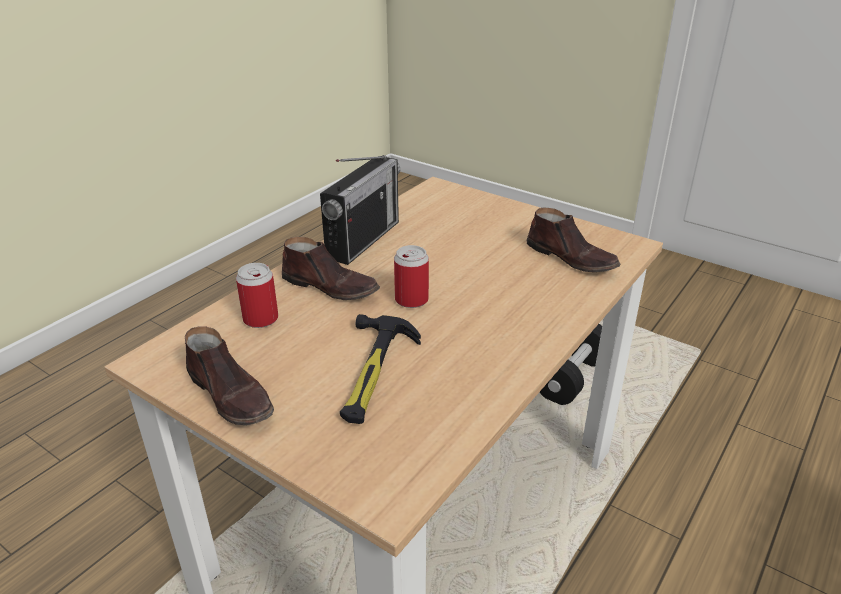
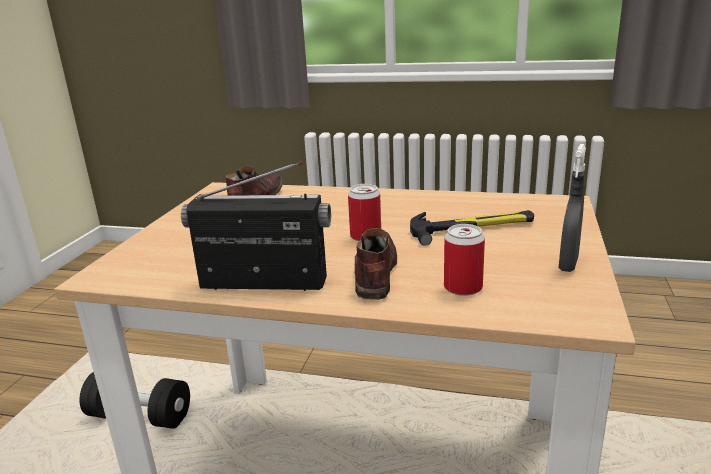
camera: 110 degrees left, 10 degrees down
(231, 395) = (568, 264): brown shoe -> grey spray bottle

